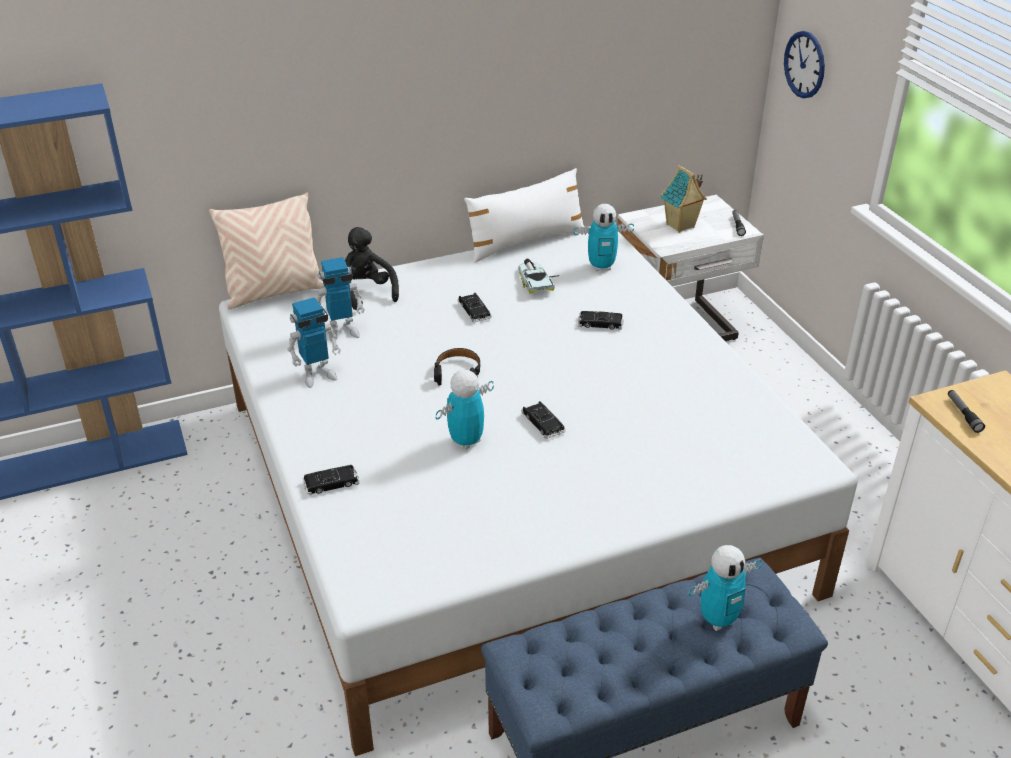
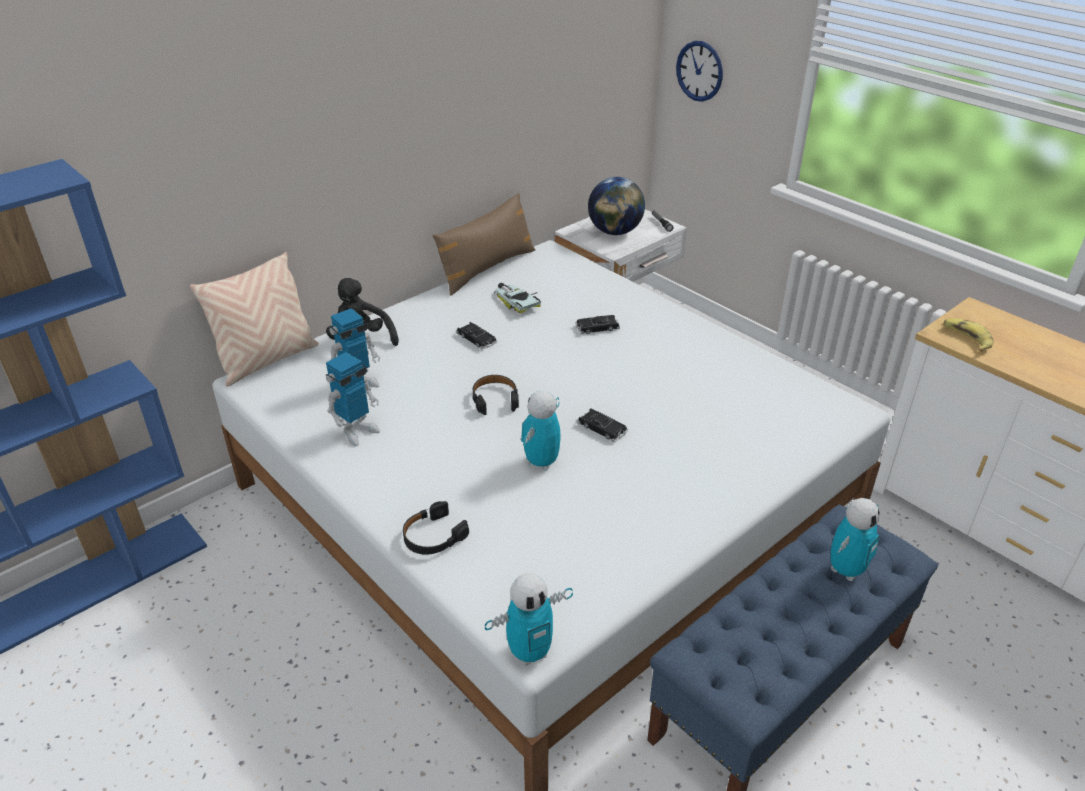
camera: 20 degrees left, 0 degrees up
(331, 483) = (433, 536): black toy car -> black headphones
(525, 241) = (486, 268): white pillow -> brown pillow
(601, 267) = (567, 278): toy robot -> toy robot (530, 652)
(680, 226) = (615, 232): toy house -> globe
(963, 414) = (966, 339): flashlight -> banana

